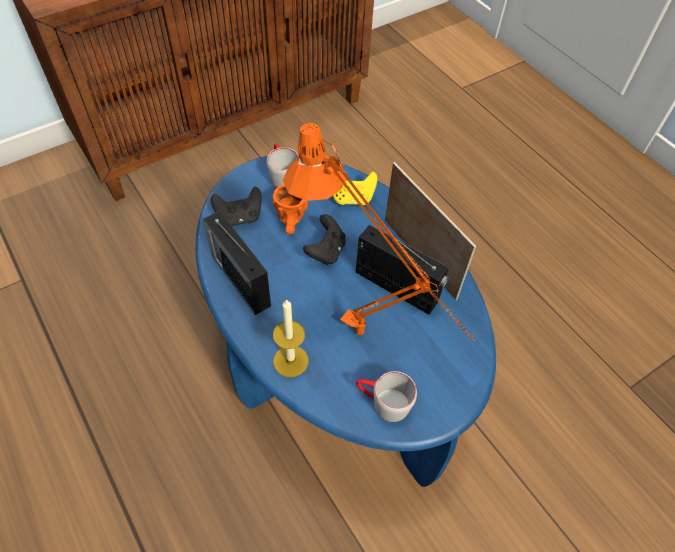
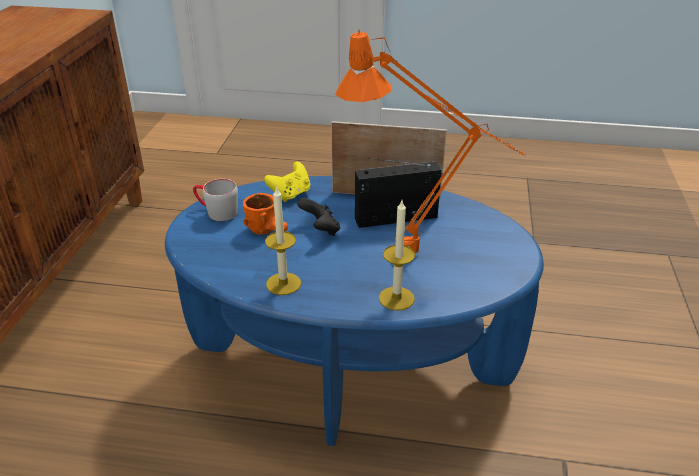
camera: 45 degrees left, 20 degrees down
(239, 217) = (223, 253): black game controller -> none
(239, 278) = (283, 284): radio -> candle
(382, 402) = (484, 275): grey mug -> none

